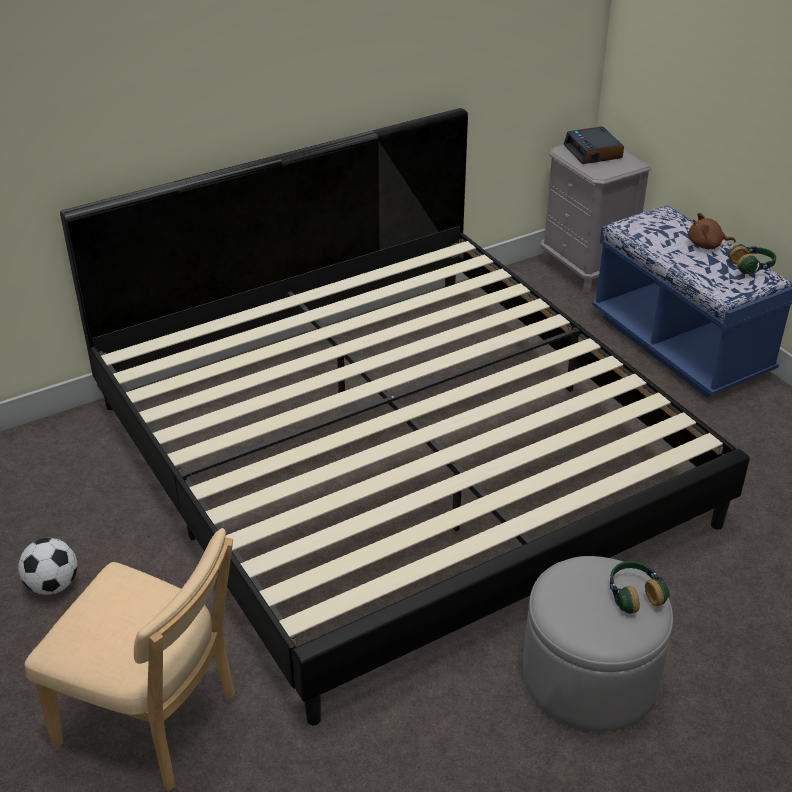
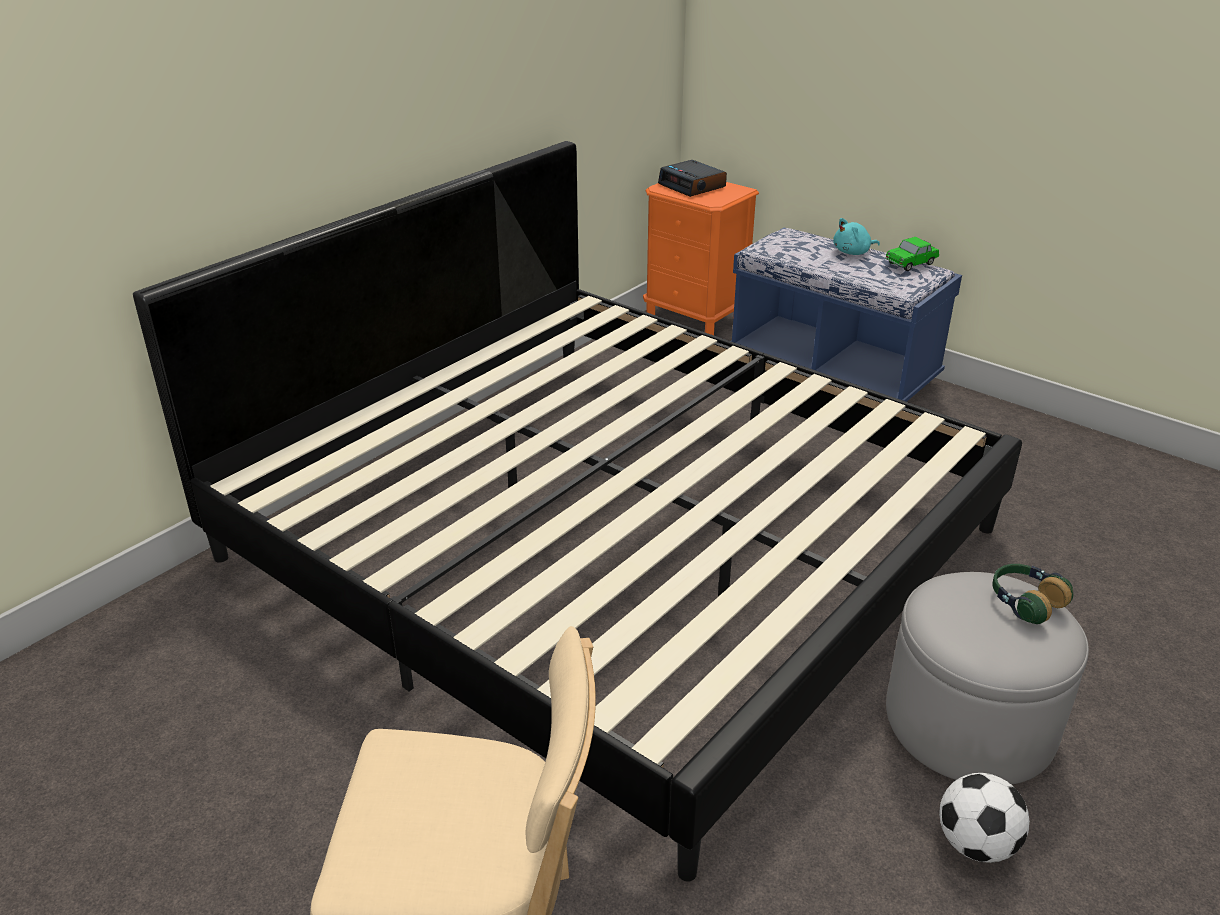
camera: 20 degrees left, 5 degrees down
(53, 585) = (239, 800): football -> football (975, 844)
(585, 269) = (695, 318): grey nightstand -> orange nightstand
(707, 245) = (853, 252): brown plush toy -> turquoise plush toy
(752, 267) = (910, 264): headphones -> toy car

